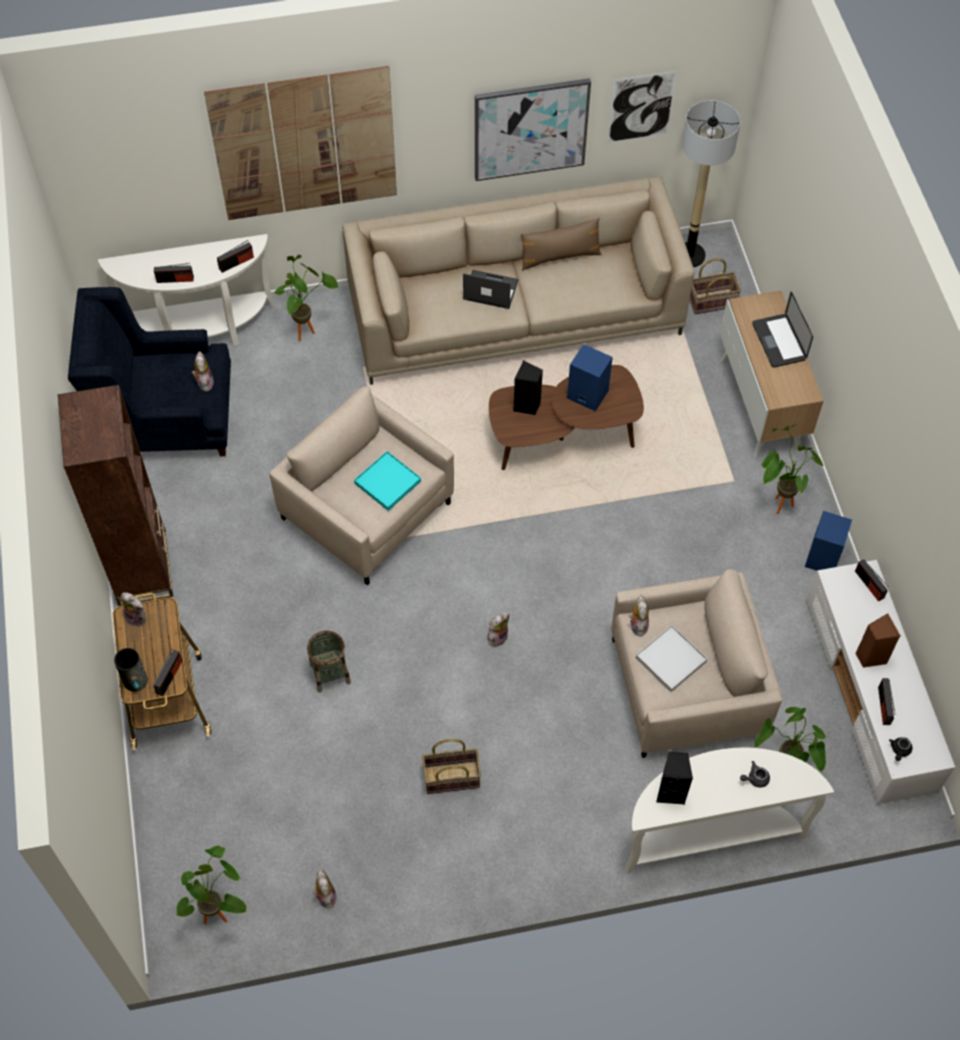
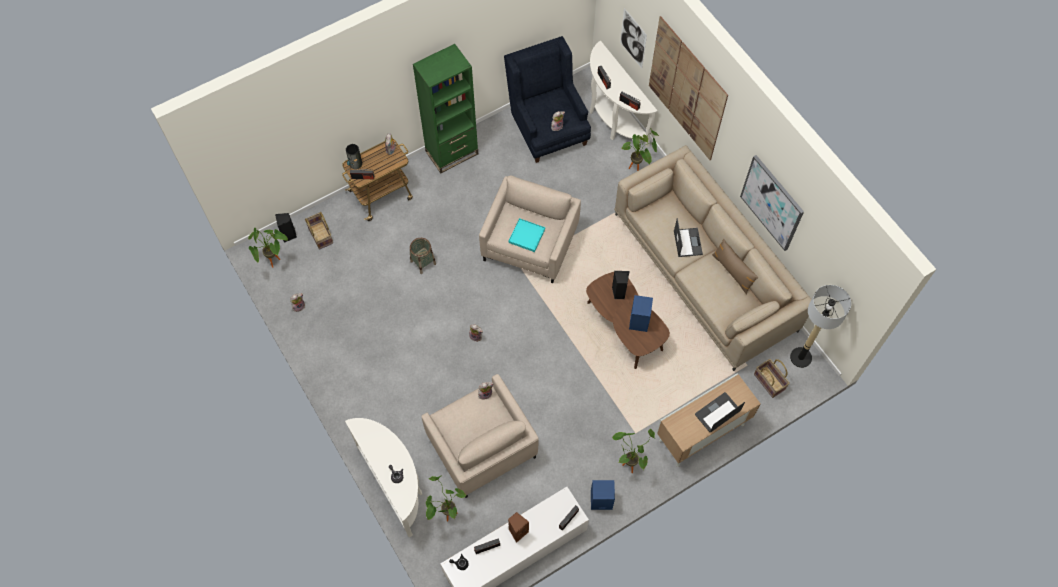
camera: 70 degrees right, 5 degrees up
(142, 567) = (452, 153): brown bookcase -> green bookcase
(452, 777) = (384, 342): basket -> basket (321, 235)
(641, 107) = (820, 257): picture -> picture (633, 38)
(670, 660) = (468, 417): white tray -> none
(671, 791) = (374, 433): black speaker -> black speaker (289, 235)

